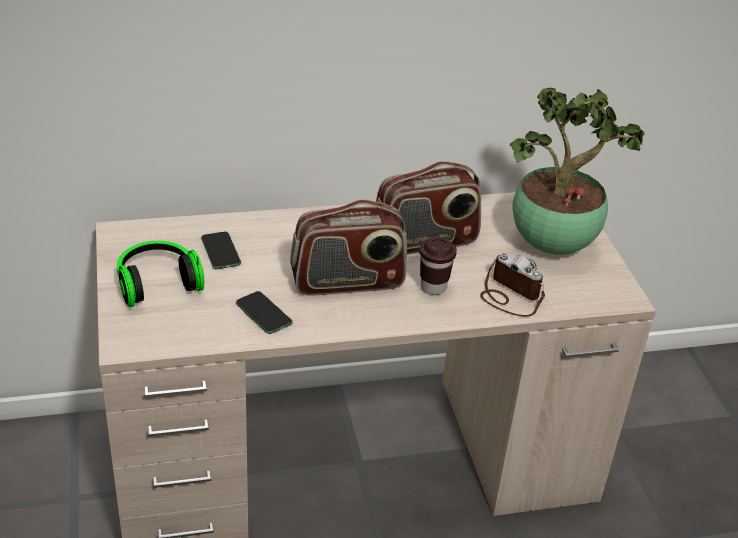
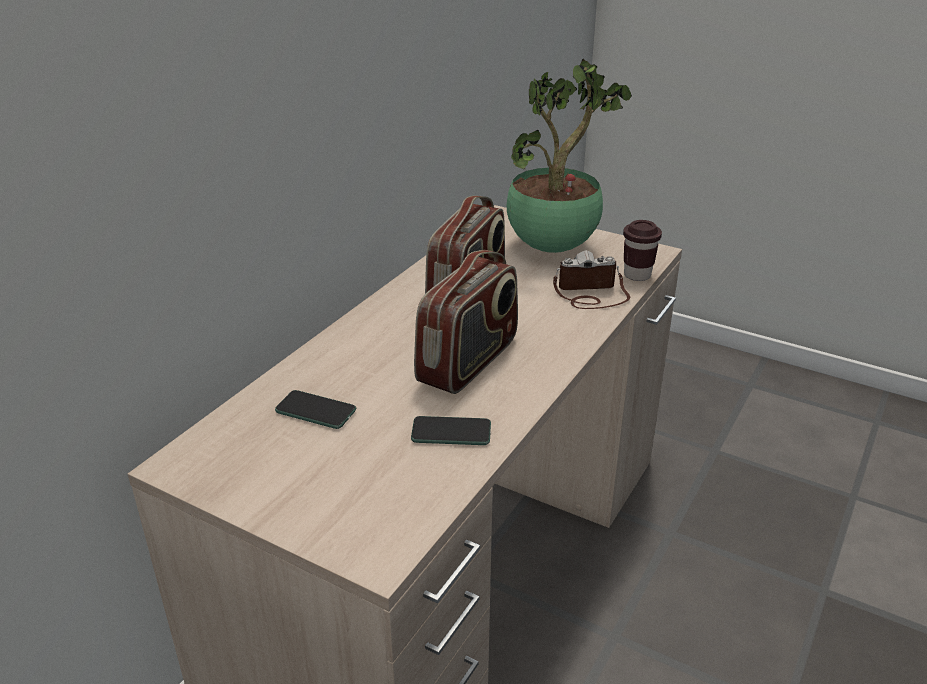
camera: 45 degrees left, 5 degrees down
(157, 283) = (305, 480): headphones -> none
(433, 287) = (534, 323): brown cup -> brown cup (637, 275)

